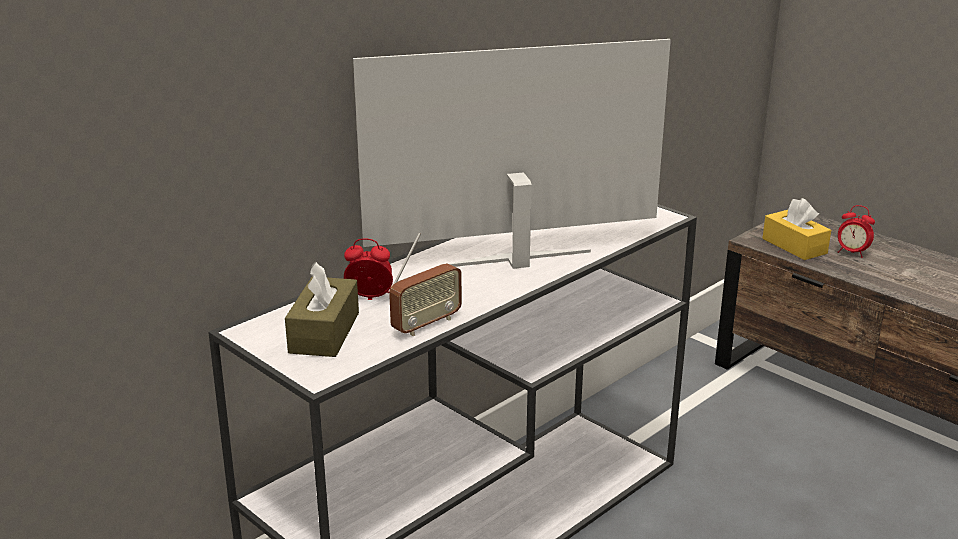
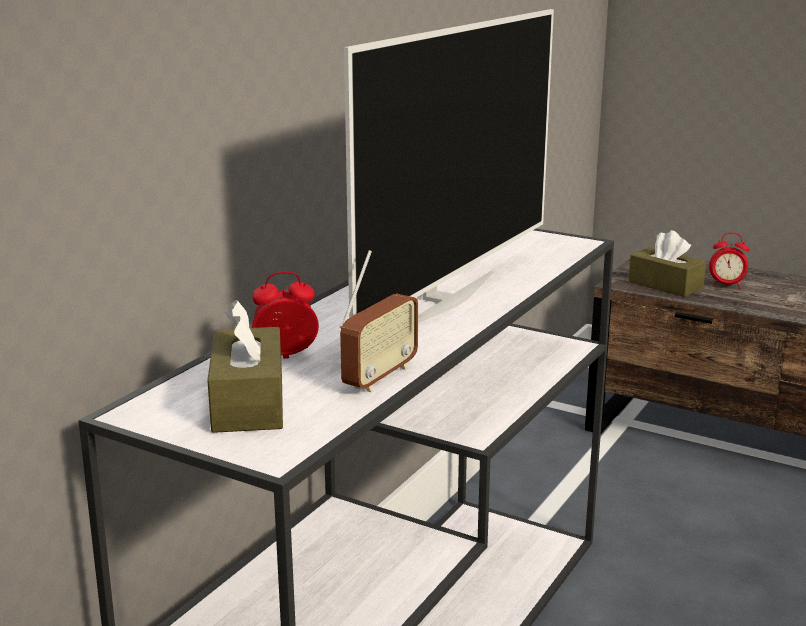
camera: 15 degrees left, 5 degrees down
(517, 261) = (444, 300): television -> television turned 150 degrees clockwise
(794, 246) = (665, 285): yellow tissue box -> brown tissue box

